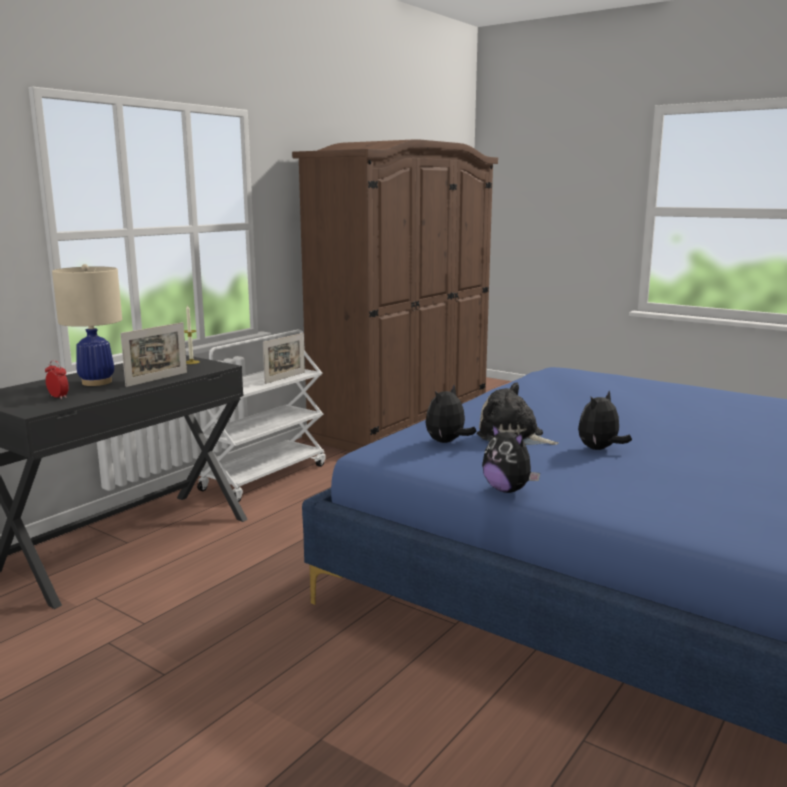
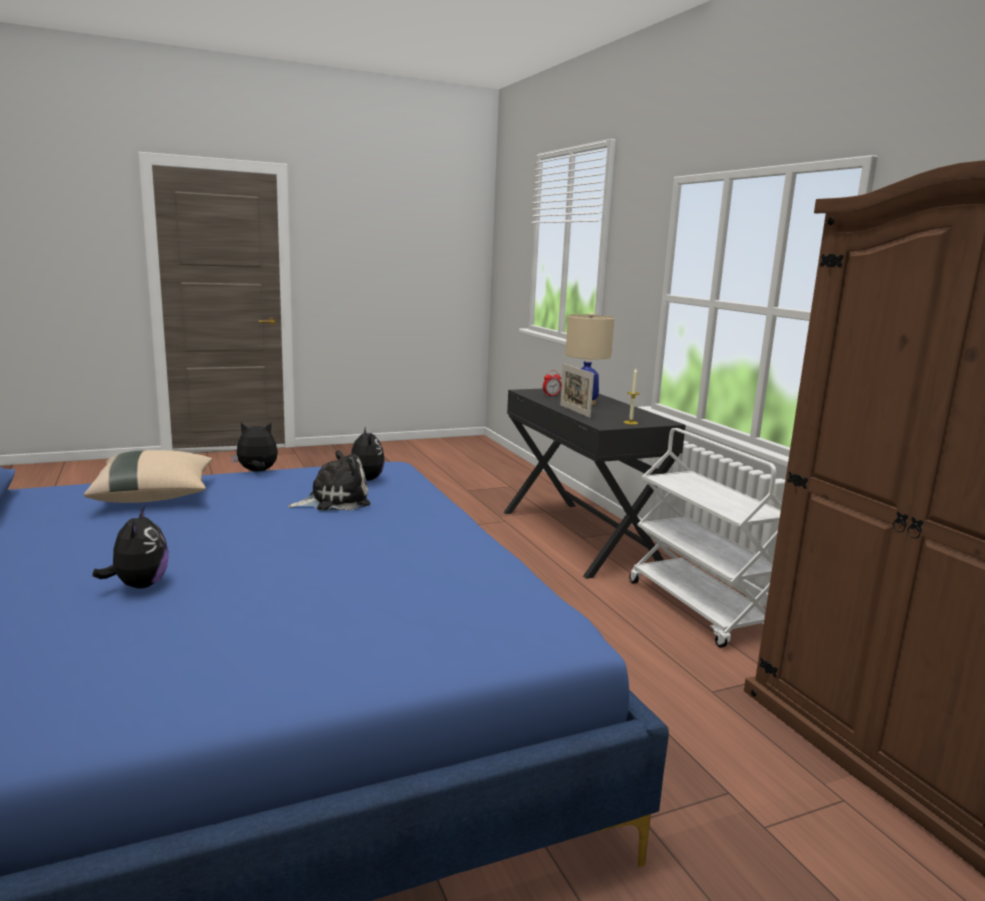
camera: 120 degrees right, 0 degrees up
(285, 378) = (717, 504): picture frame -> none
(599, 449) = (245, 514): plush toy -> plush toy (139, 585)
(654, 492) = (155, 496): none -> beige pillow

